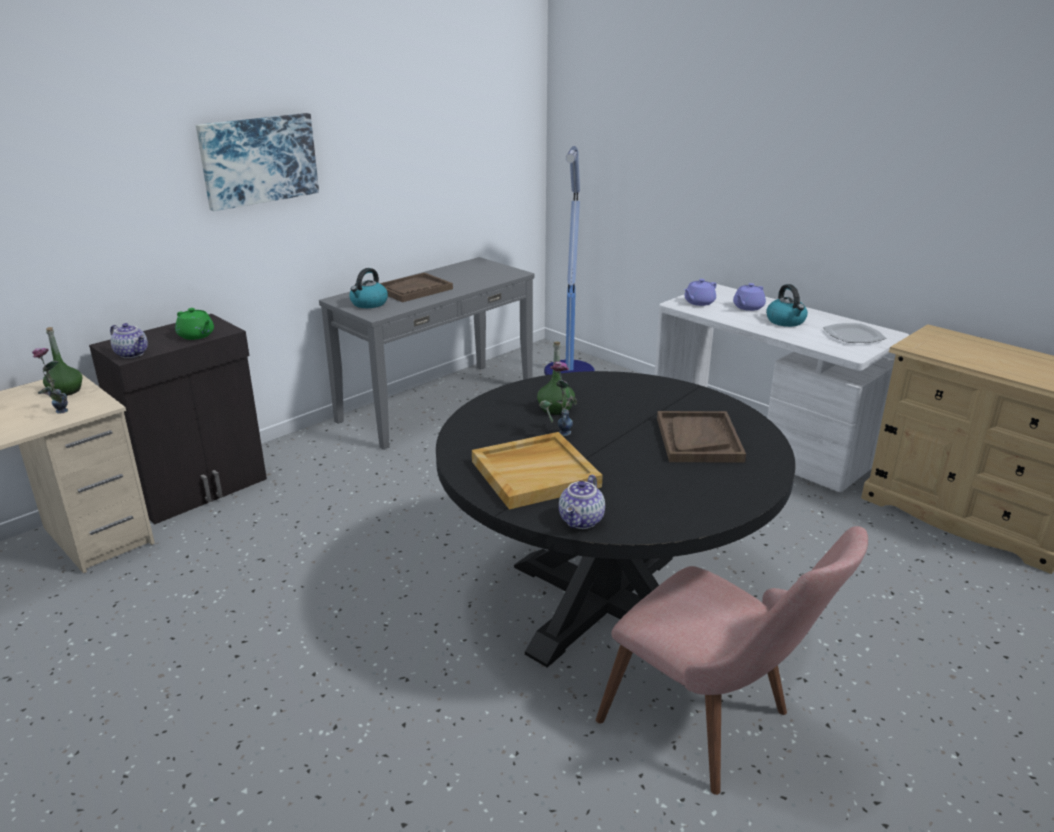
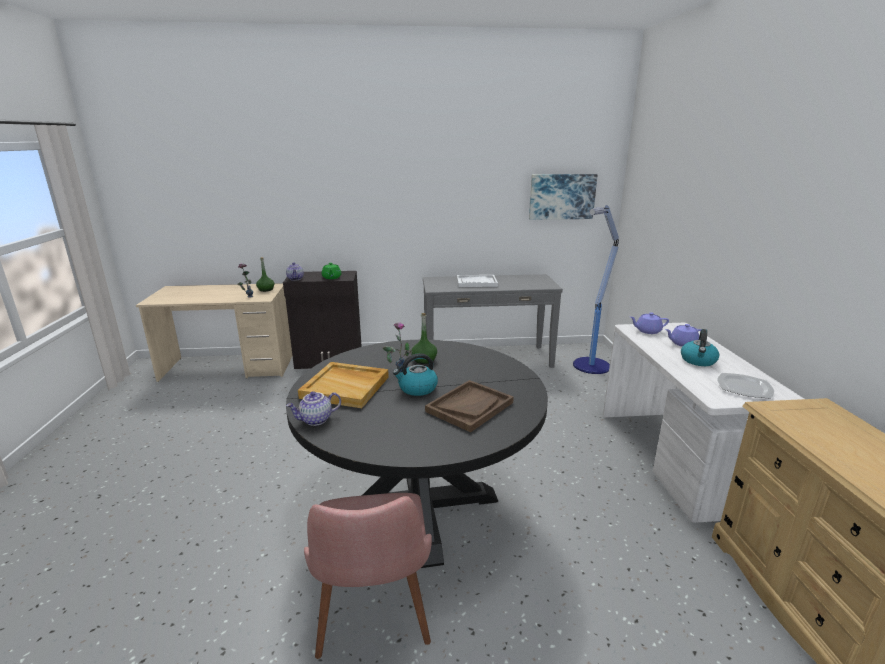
camera: 40 degrees right, 5 degrees down
(258, 160) = (396, 192): picture -> picture (562, 196)
(369, 303) = (441, 284): kettle -> kettle (417, 388)
(414, 289) = (476, 282): brown tray -> white tray

